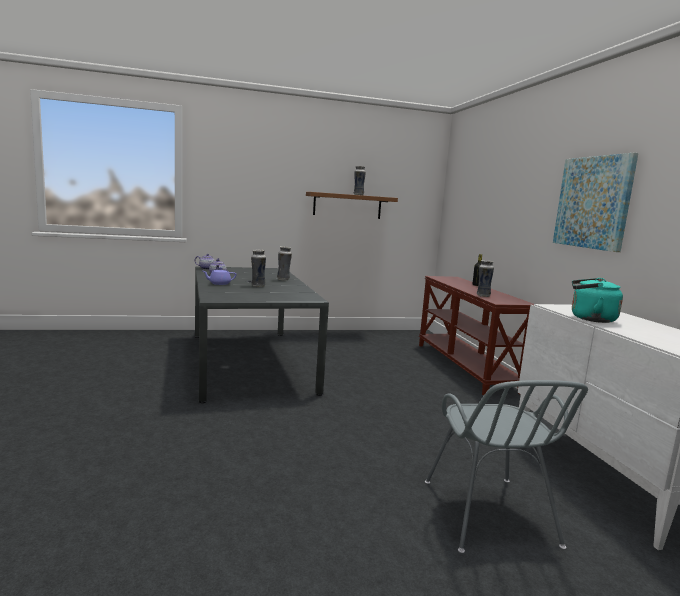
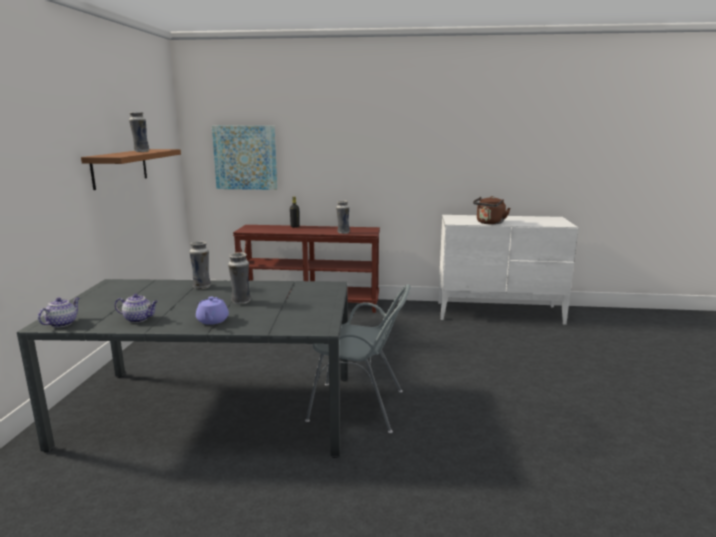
camera: 70 degrees left, 5 degrees up
(490, 515) = (545, 354): grey chair -> grey chair (360, 406)
(589, 319) = (489, 223): turquoise kettle -> brown kettle
(593, 202) = (422, 143): picture -> picture (245, 157)

